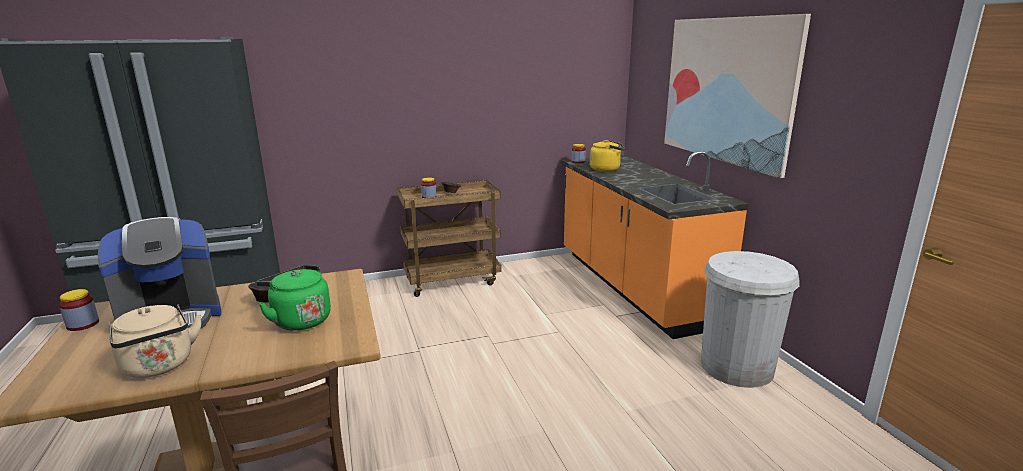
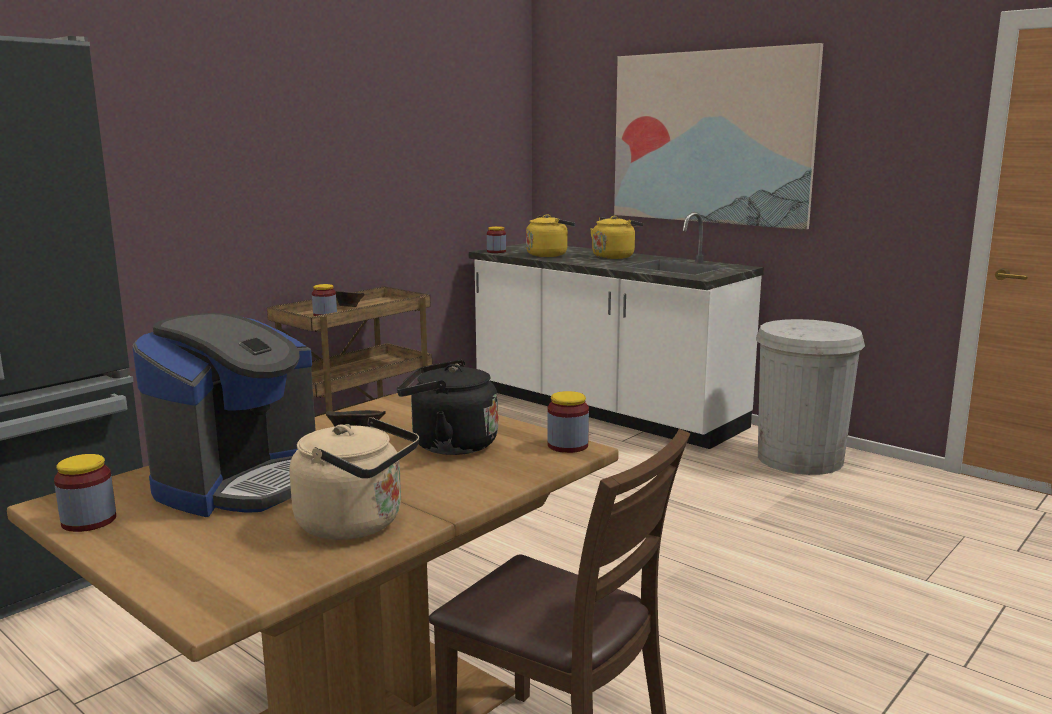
camera: 30 degrees left, 5 degrees down
(299, 320) = (448, 445): green kettle -> black kettle
(355, 340) = (567, 445): none -> jar
(632, 287) = (604, 409): orange counter -> white counter
(650, 176) = (614, 256): none -> yellow kettle

